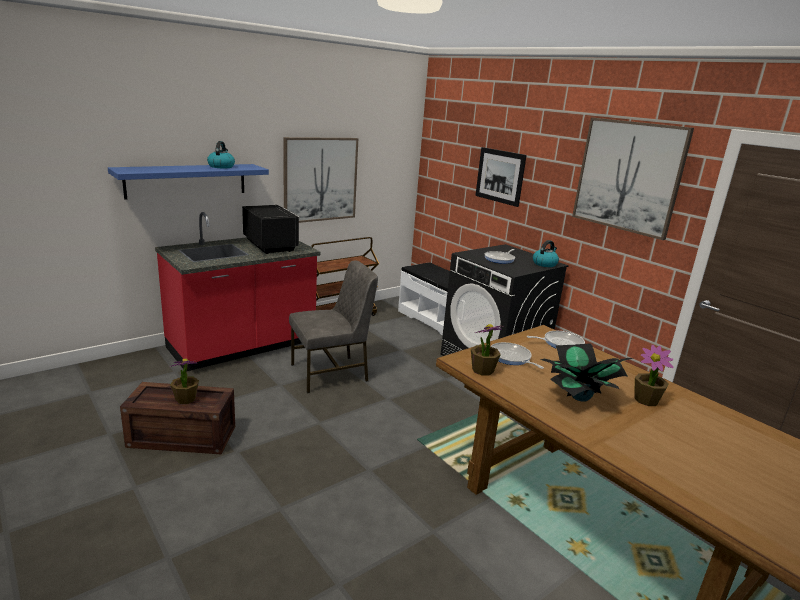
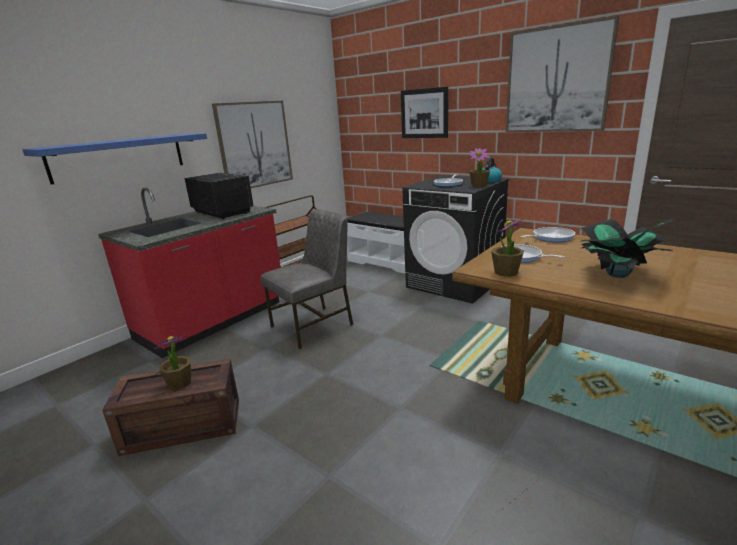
camera: 10 degrees left, 0 degrees up
(221, 166) = (154, 136): kettle -> none
(646, 400) = (675, 264): potted plant -> potted plant (479, 185)

